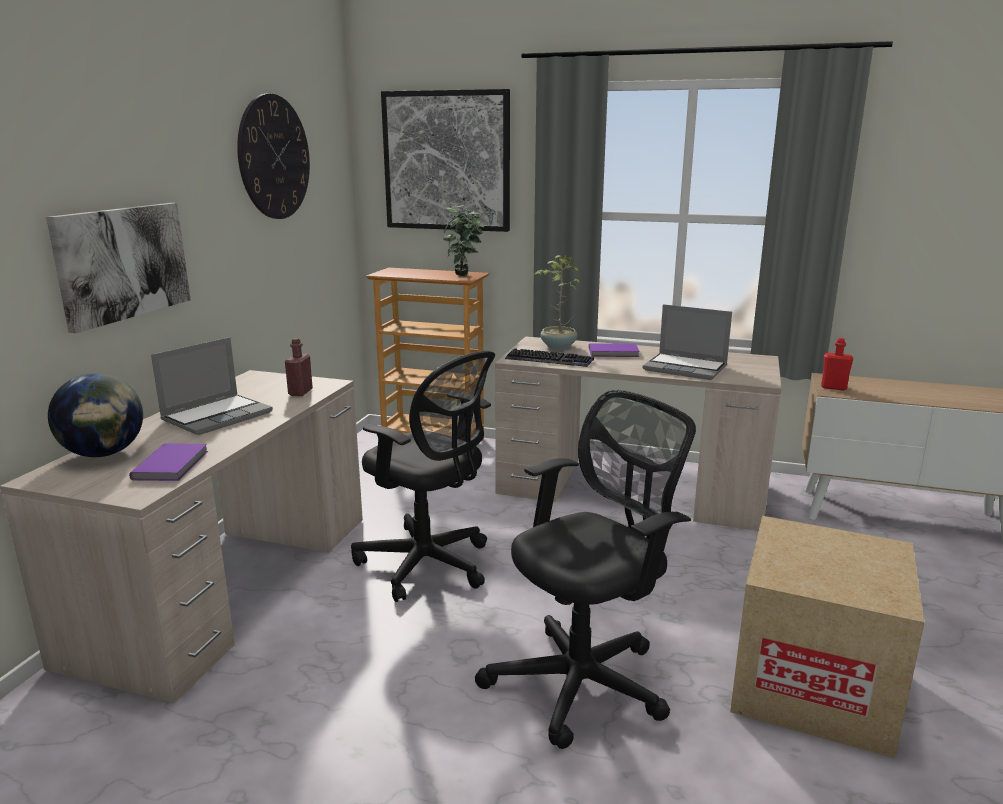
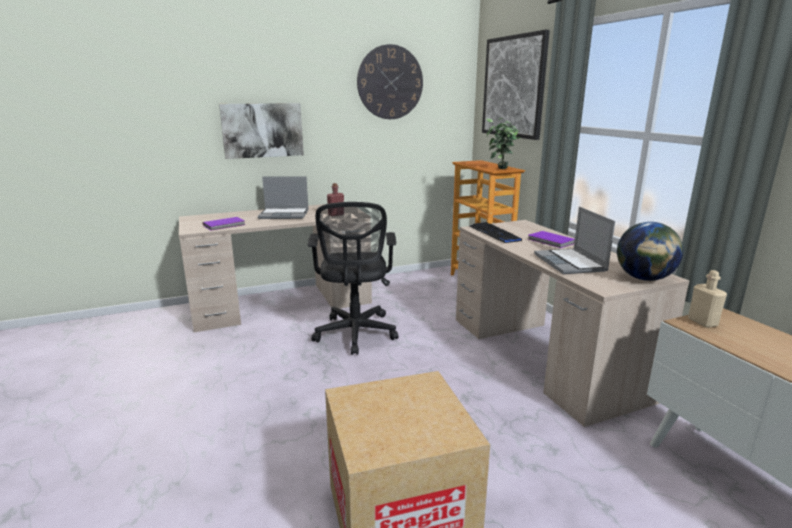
camera: 50 degrees right, 0 degrees up
(104, 454) = (222, 216): globe -> globe (644, 278)
(558, 347) = (524, 229): potted plant -> none
(585, 681) = (306, 420): black office chair -> none
(833, 387) = (702, 322): red bottle -> beige bottle

